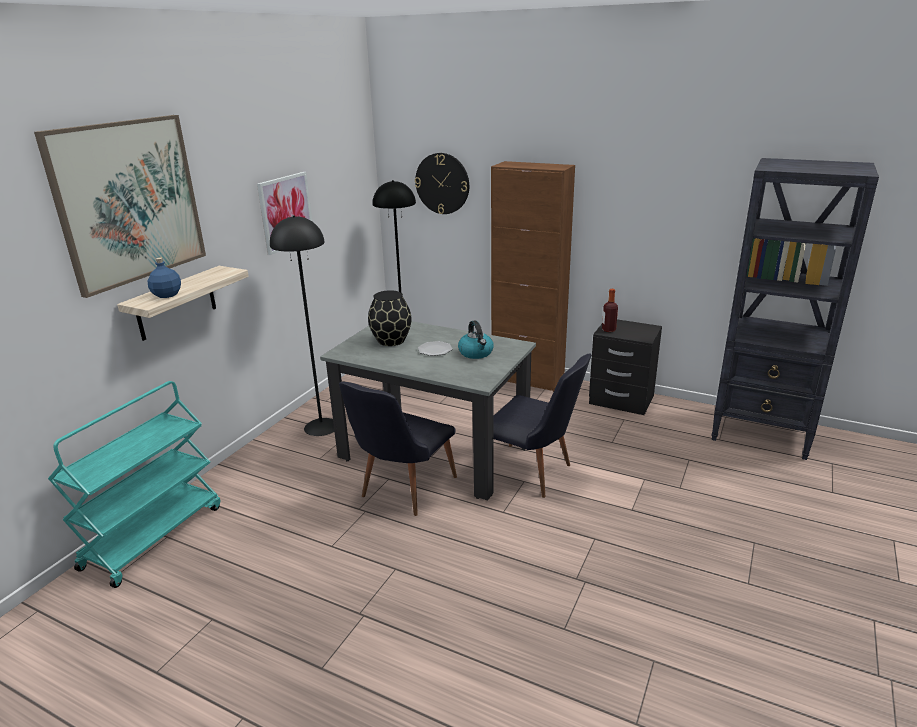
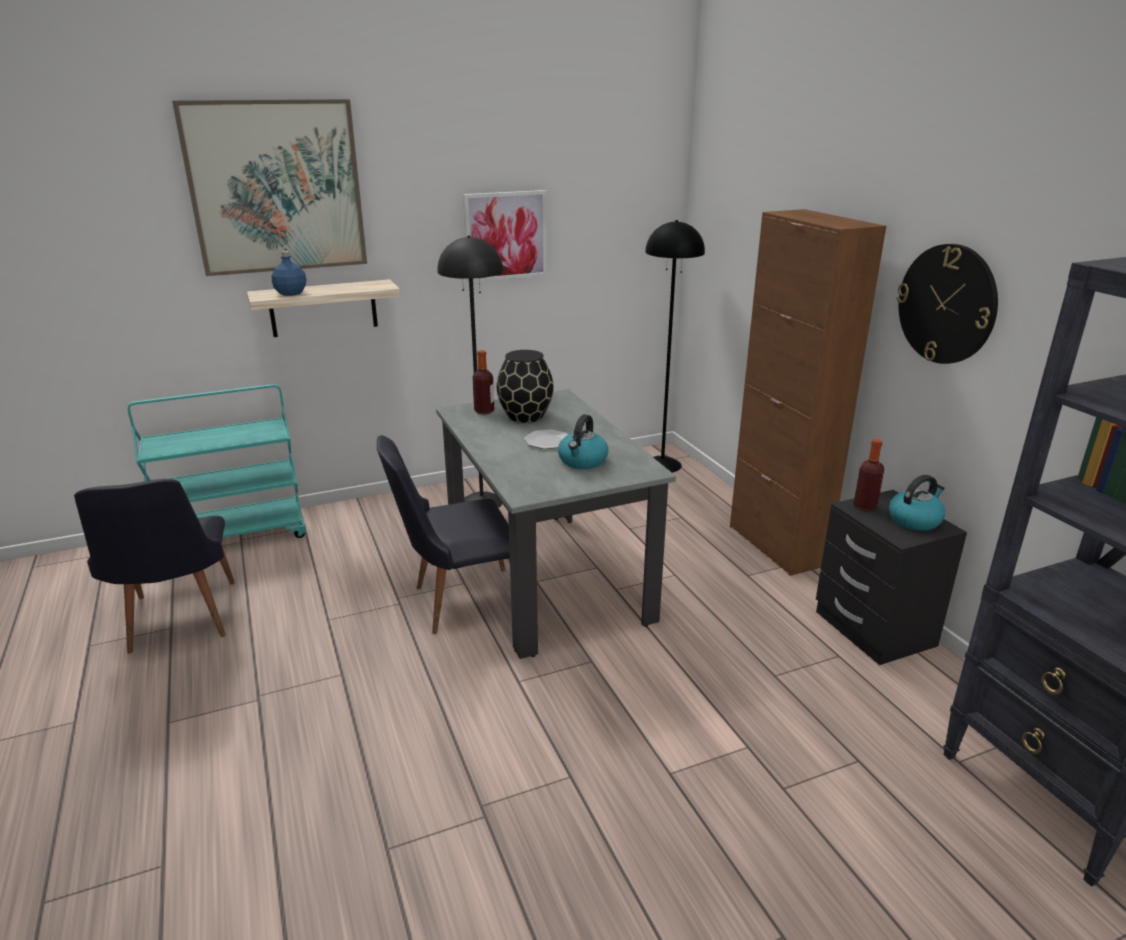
camera: 40 degrees right, 0 degrees up
(358, 347) = (484, 411): none -> bottle
(442, 183) = (742, 234): wall clock -> wall clock (947, 304)
(533, 474) = (614, 659): black chair -> black chair (178, 624)
(636, 328) = (915, 520): none -> kettle

